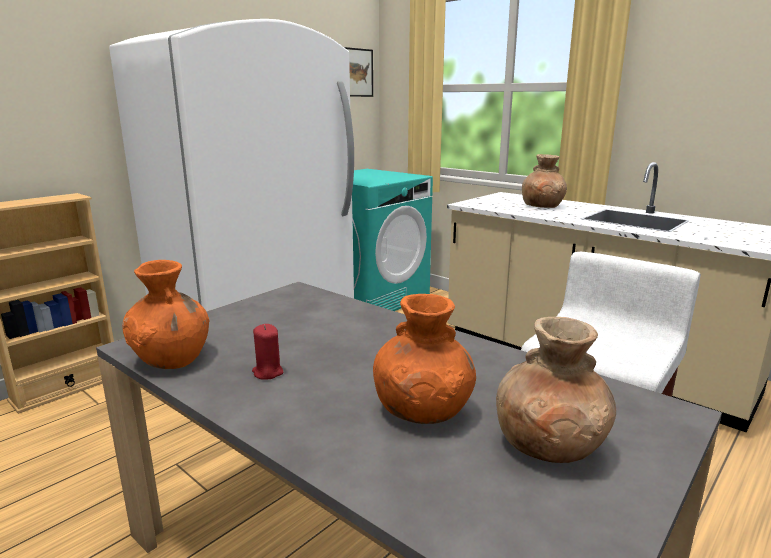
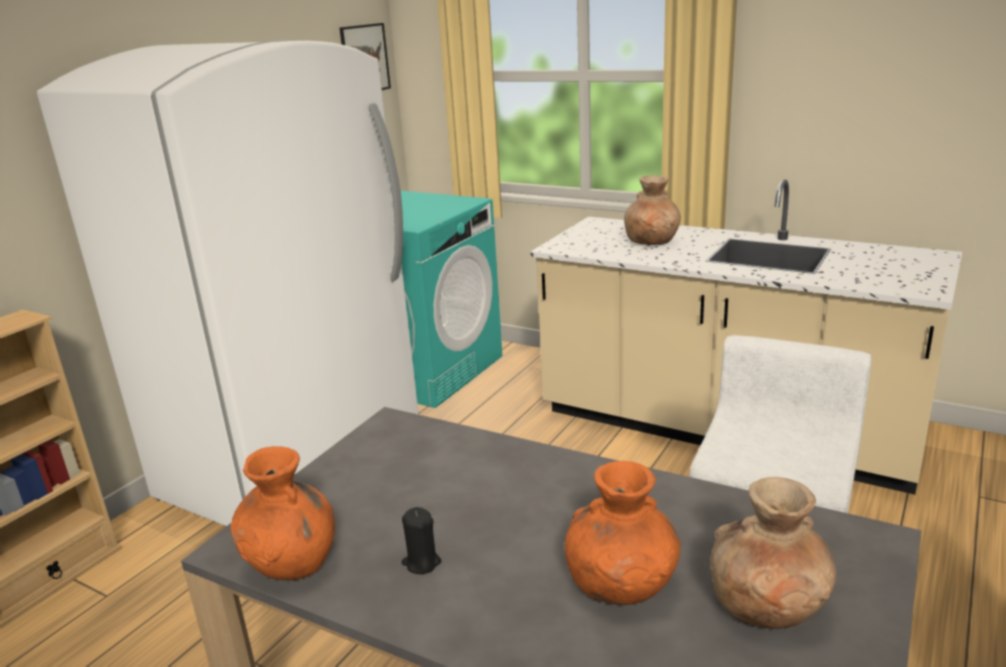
camera: 10 degrees left, 5 degrees up
(268, 372) = (421, 562): red candle -> black candle

